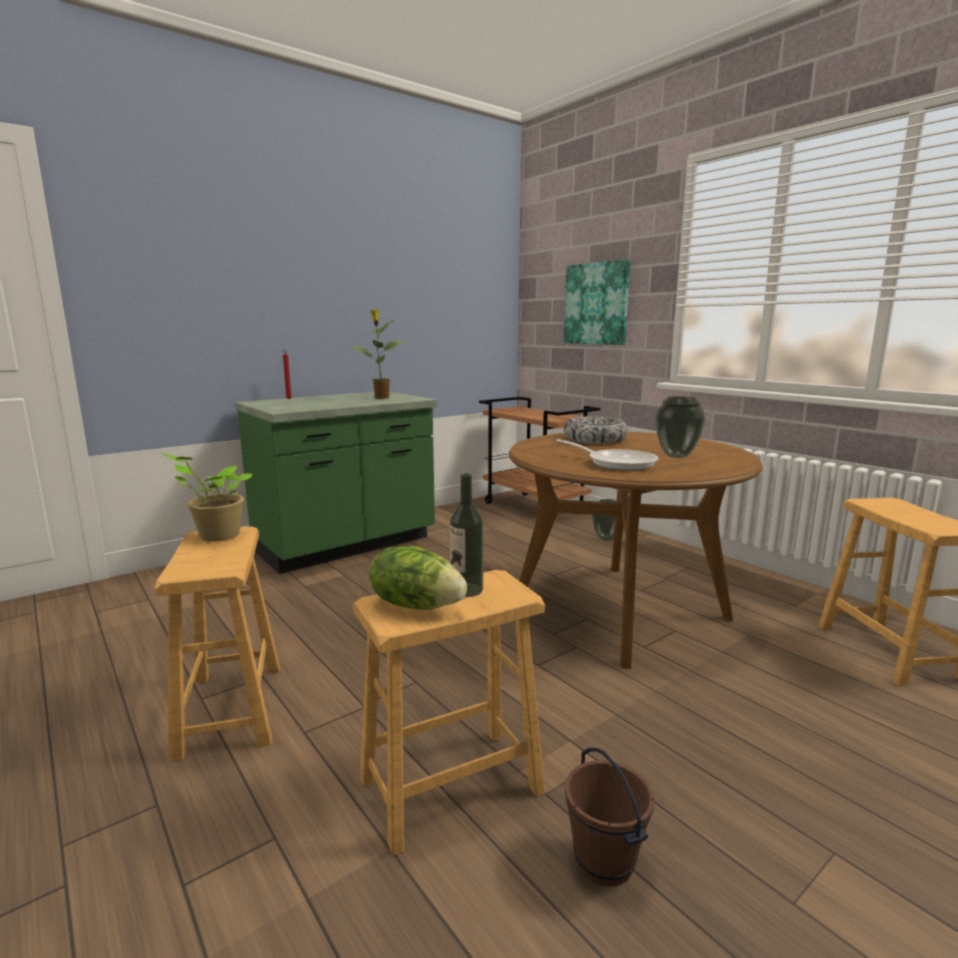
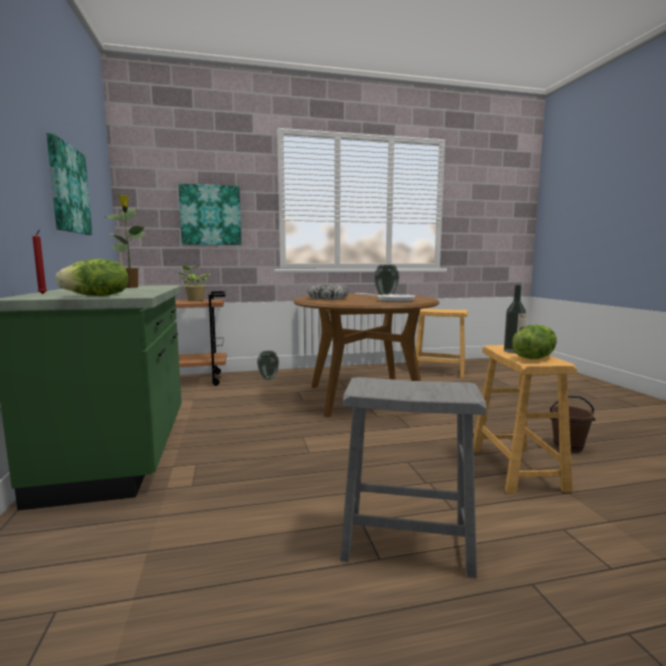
camera: 65 degrees left, 5 degrees down
(216, 536) = (371, 386): potted plant -> potted plant (195, 300)
(230, 709) = (406, 541): brown stool -> grey stool
(272, 407) = (97, 296): none -> lettuce
(398, 299) = (68, 189): none -> picture

